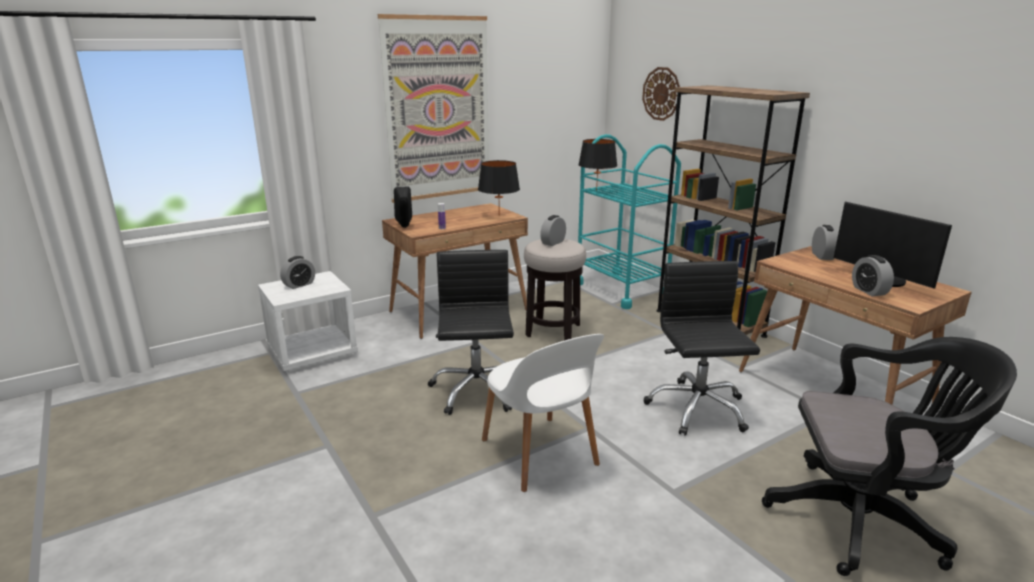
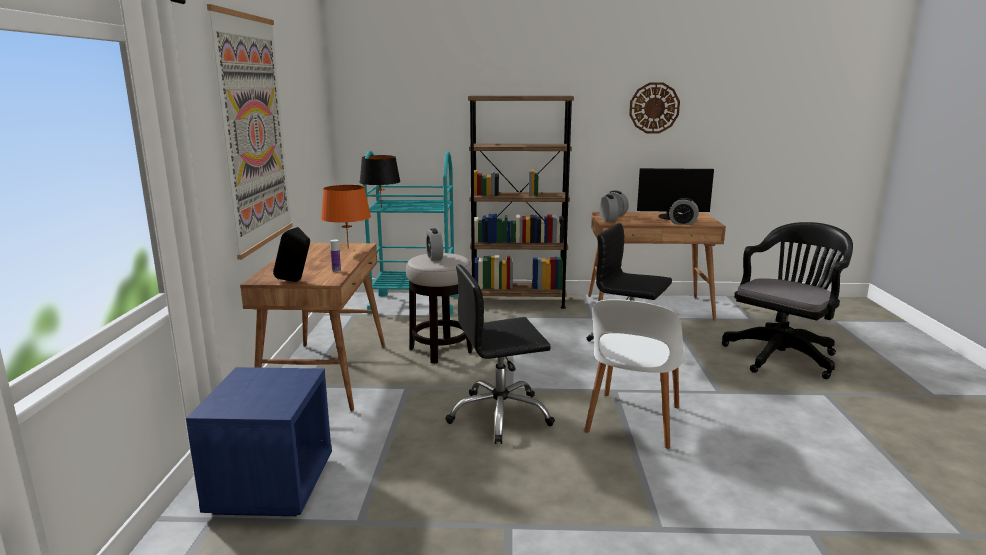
camera: 55 degrees left, 5 degrees down
(299, 285) = (248, 392): alarm clock -> alarm clock (608, 220)
(313, 353) = (271, 486): white nightstand -> blue nightstand
(476, 390) = (500, 415): black office chair -> black office chair turned 45 degrees counterclockwise
(499, 216) = (348, 248): black table lamp -> orange table lamp
(540, 454) = (632, 421): white chair -> white chair turned 105 degrees clockwise
(661, 94) = (411, 107): wall clock -> wall clock (654, 108)

